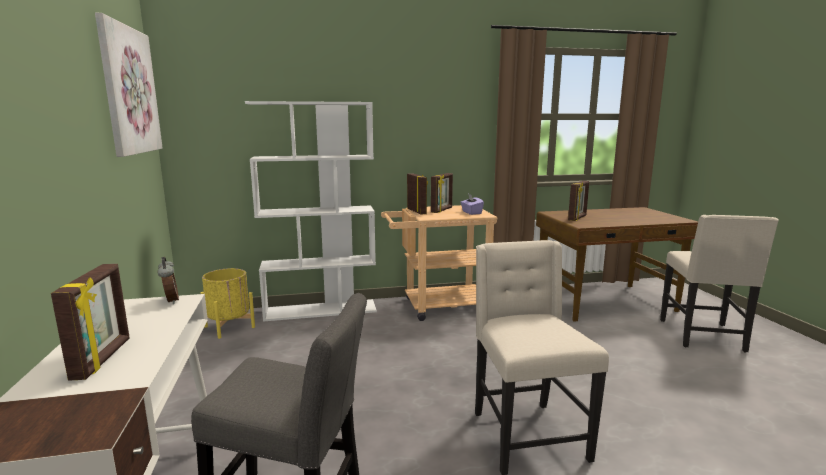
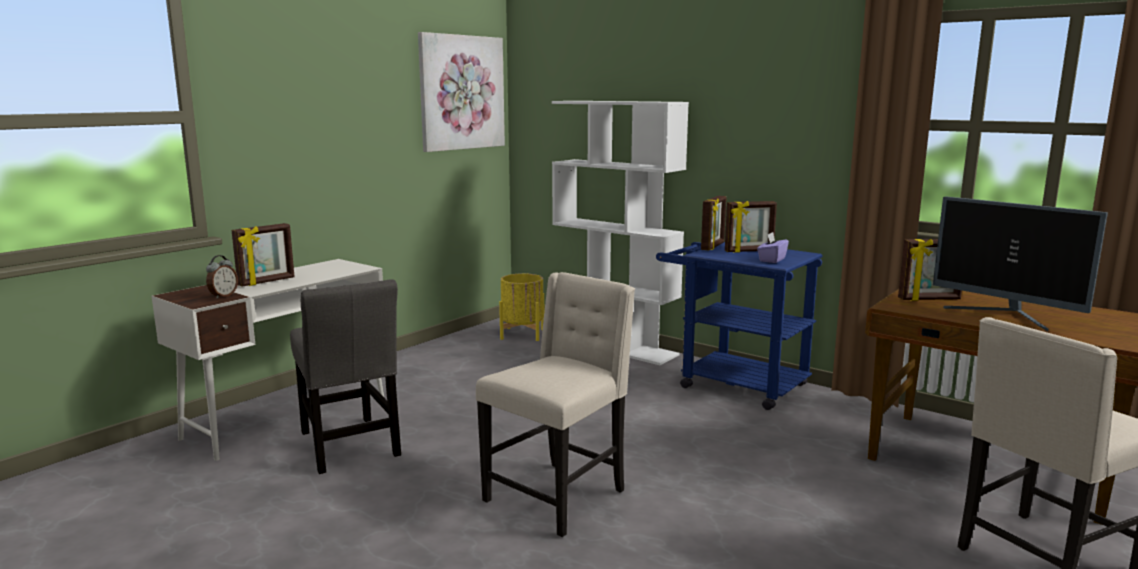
camera: 50 degrees right, 0 degrees up
(170, 301) = (357, 266): alarm clock -> alarm clock (223, 296)
(437, 307) = (733, 383): beige cart -> blue cart
(622, 219) = (1005, 316): none -> monitor

